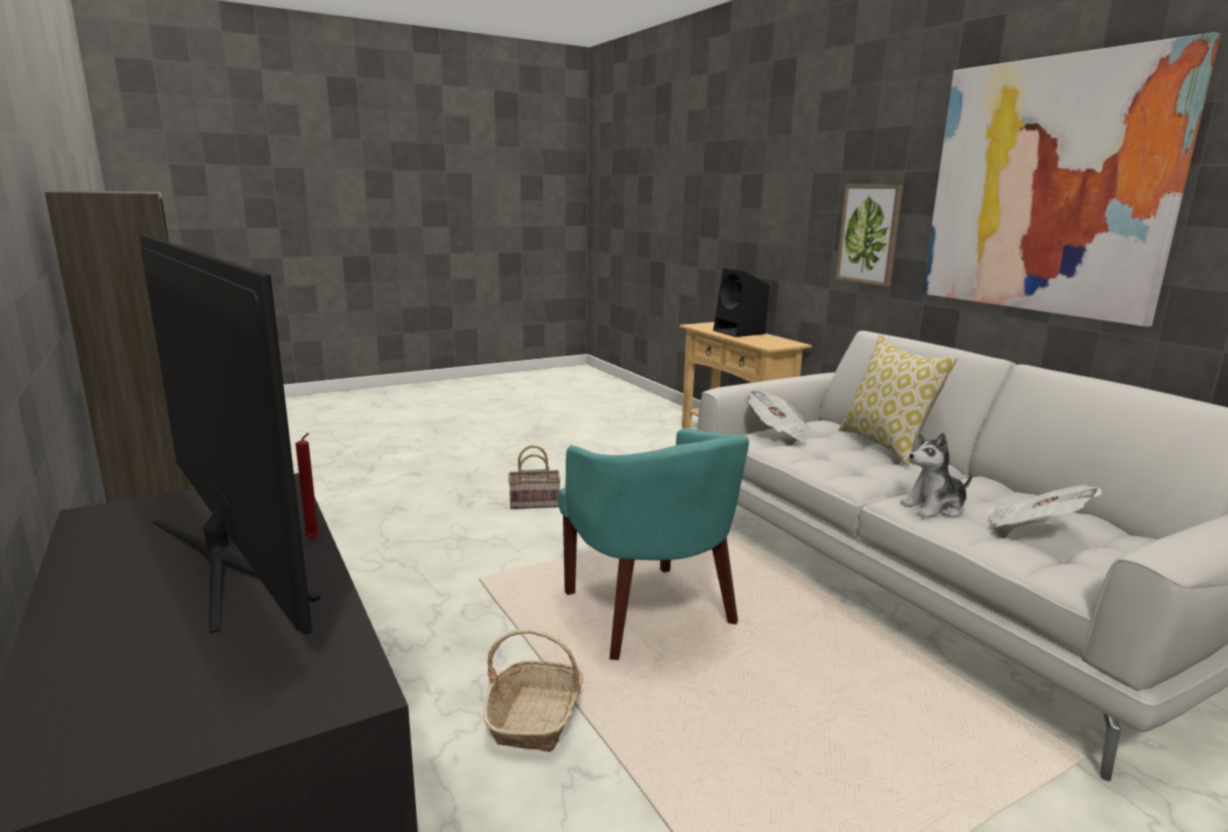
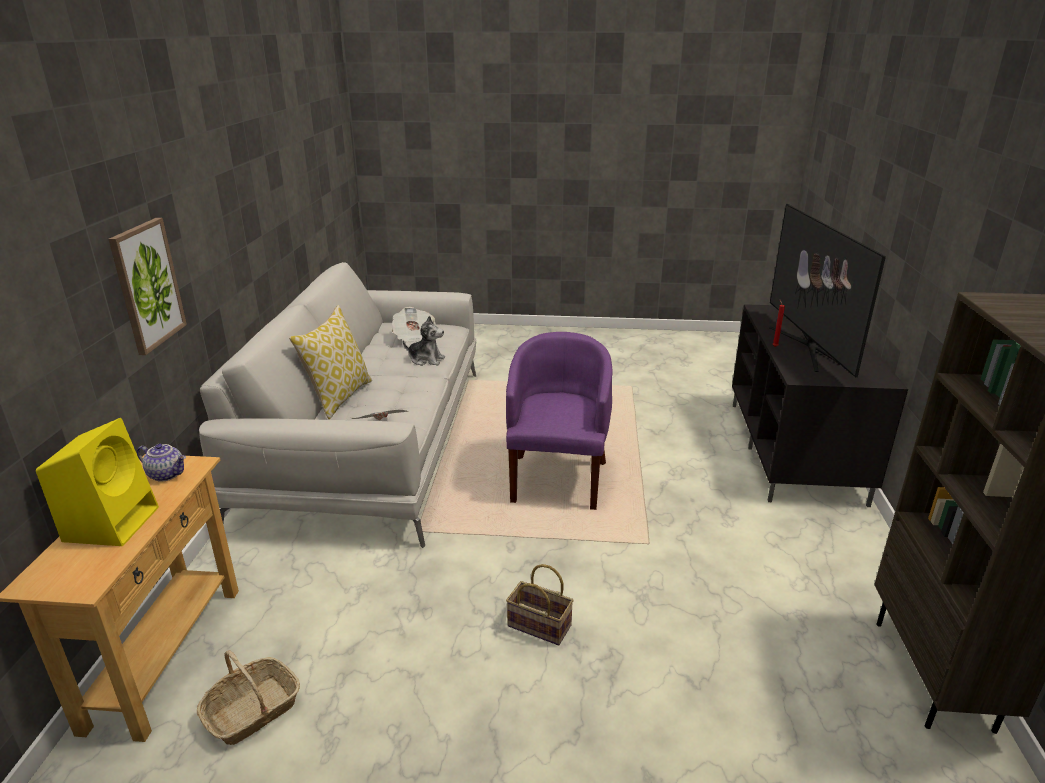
camera: 145 degrees left, 10 degrees up
(535, 717) = (660, 454): basket -> basket (252, 711)
(649, 613) = (557, 478): turquoise armchair -> purple armchair
(740, 332) = (112, 522): black speaker -> yellow speaker
(770, 342) = (167, 474): none -> teapot
(1047, 187) = (230, 186): picture -> none

